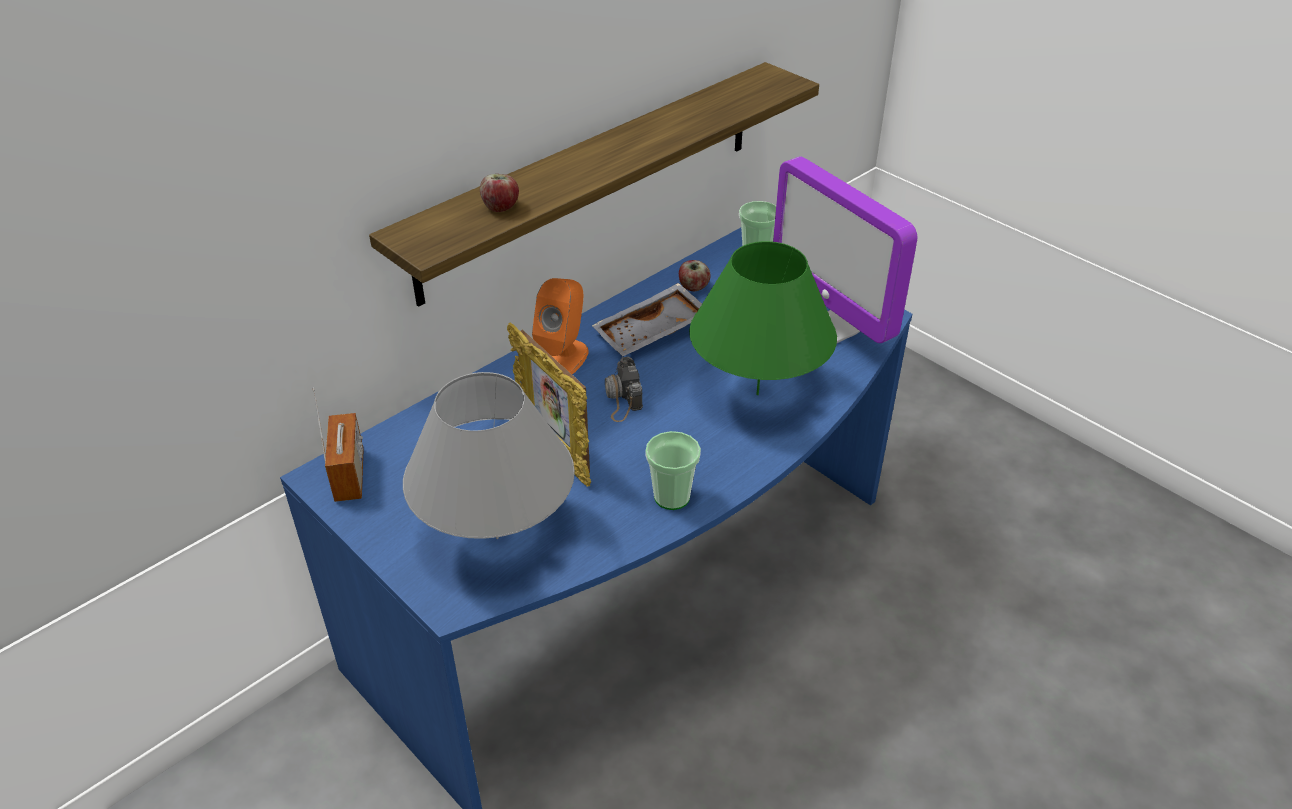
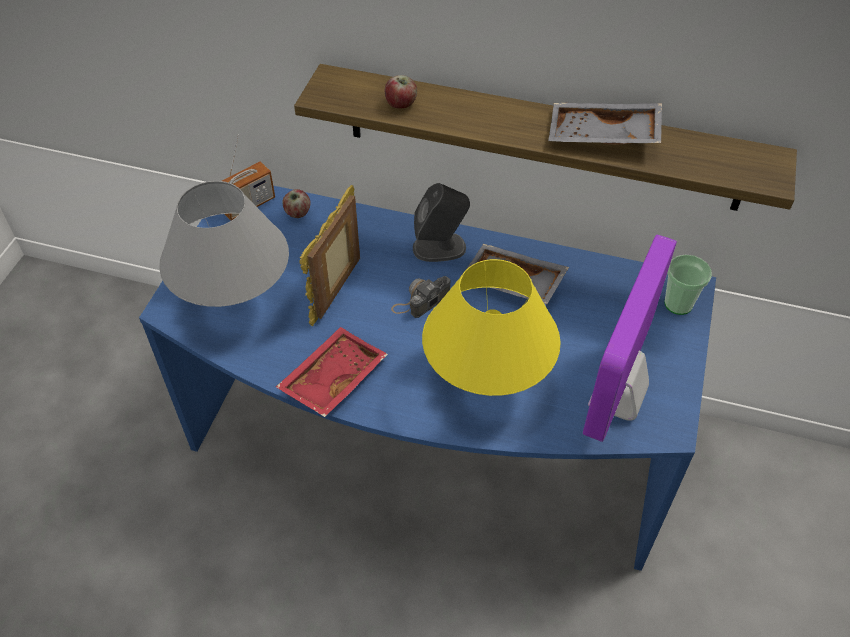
camera: 60 degrees right, 10 degrees up
(563, 358) = (440, 247): orange speaker -> grey speaker
(665, 128) = (602, 137): none -> grey tray
(672, 497) = (332, 378): cup -> red tray
(693, 287) = (593, 282): apple -> apple (297, 213)
(757, 394) = (487, 381): green table lamp -> yellow table lamp

